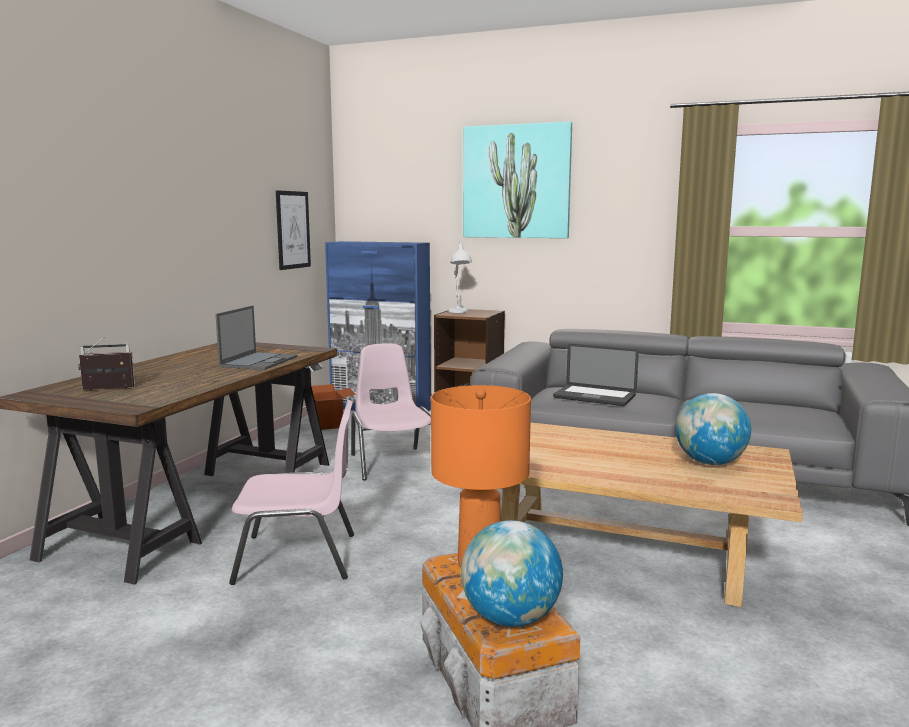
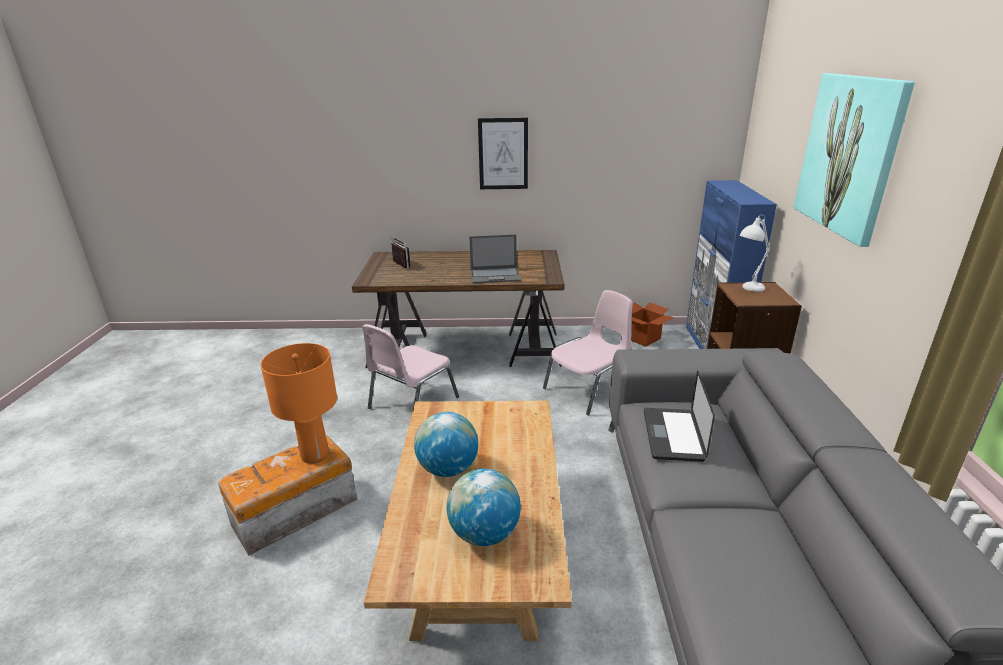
camera: 70 degrees right, 15 degrees up
(293, 230) = (664, 167): picture -> picture (503, 154)
(299, 558) = (411, 403): pink chair -> pink chair turned 60 degrees clockwise
(510, 619) = (249, 480): globe -> globe (448, 469)

